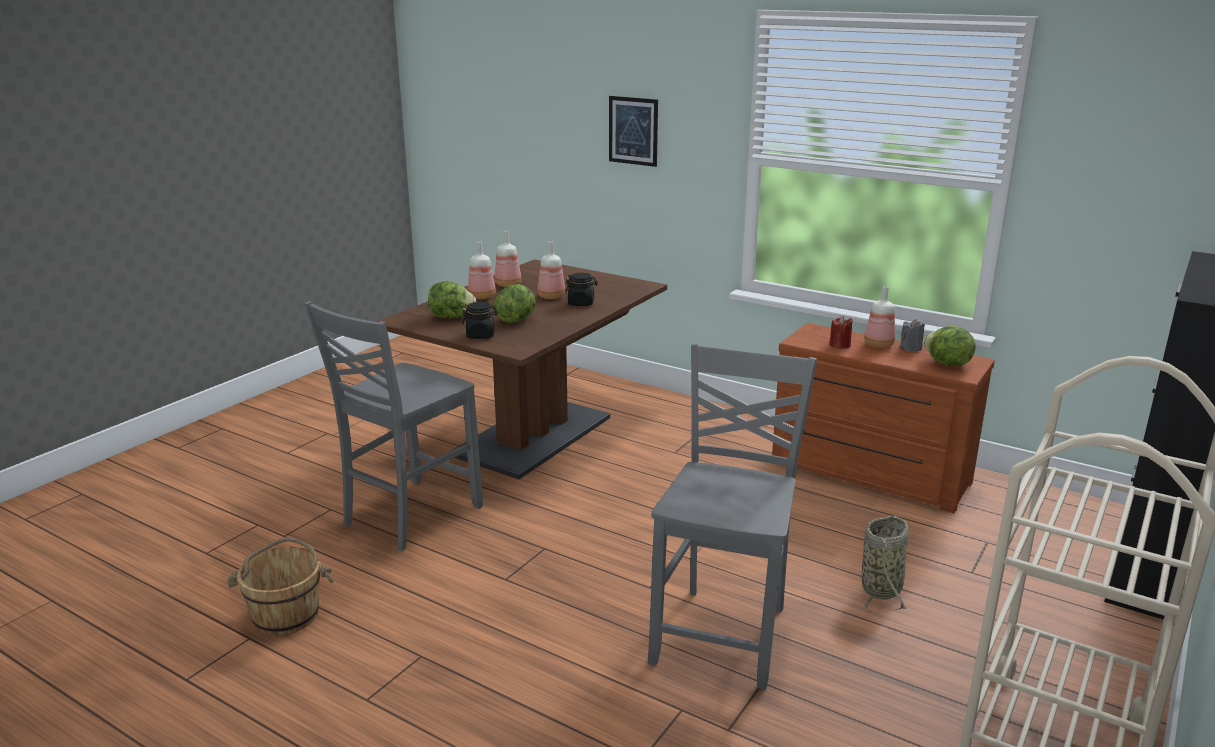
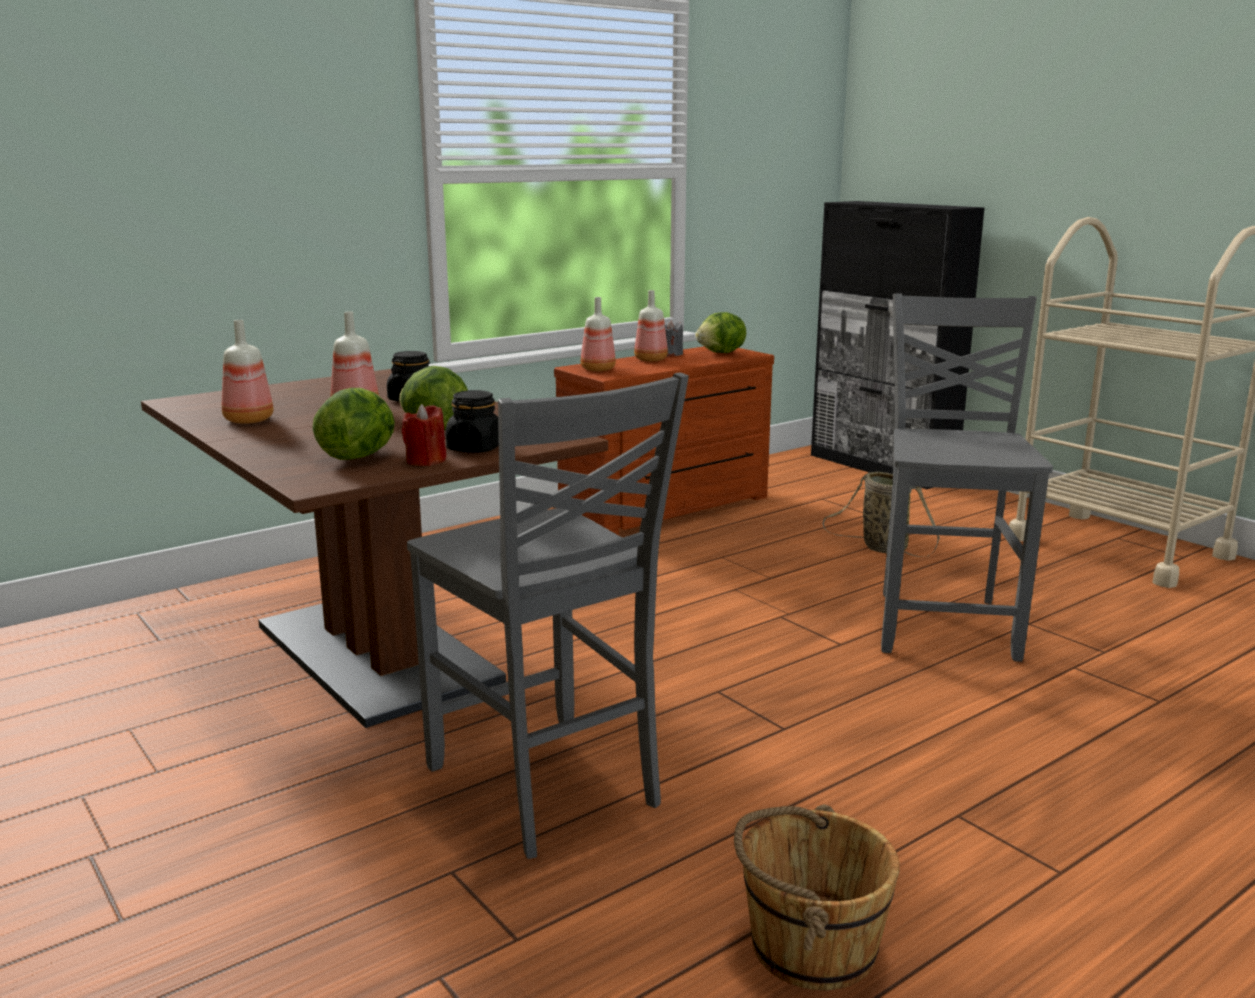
camera: 70 degrees left, 5 degrees down
(481, 296) = (280, 435): bottle -> bottle (597, 369)
(633, 131) = (239, 155): picture -> none
(724, 634) = (944, 624): grey chair -> grey chair turned 60 degrees clockwise
(839, 345) = (636, 367): red candle -> red candle (426, 461)

